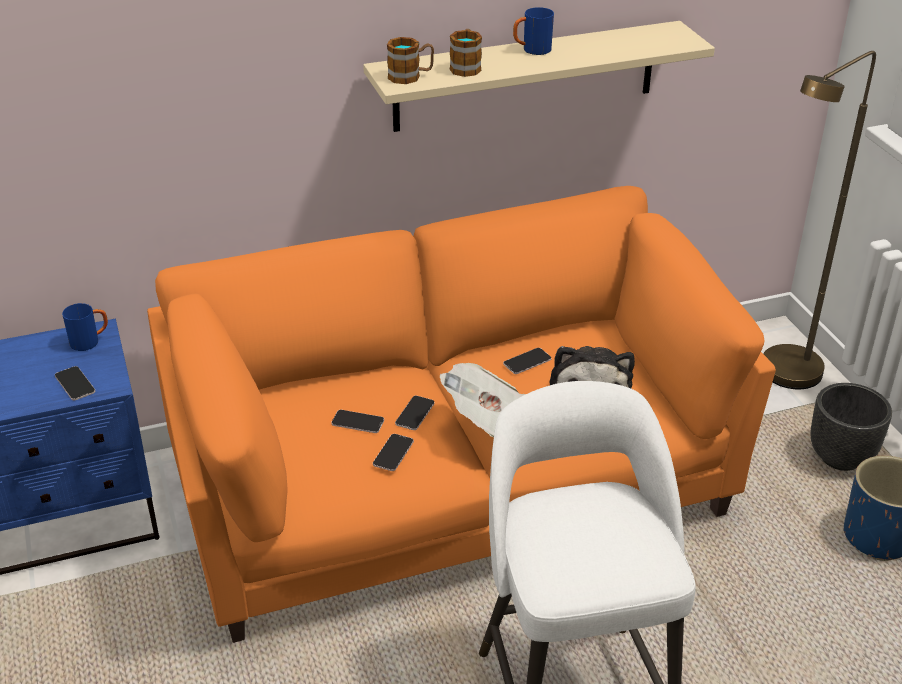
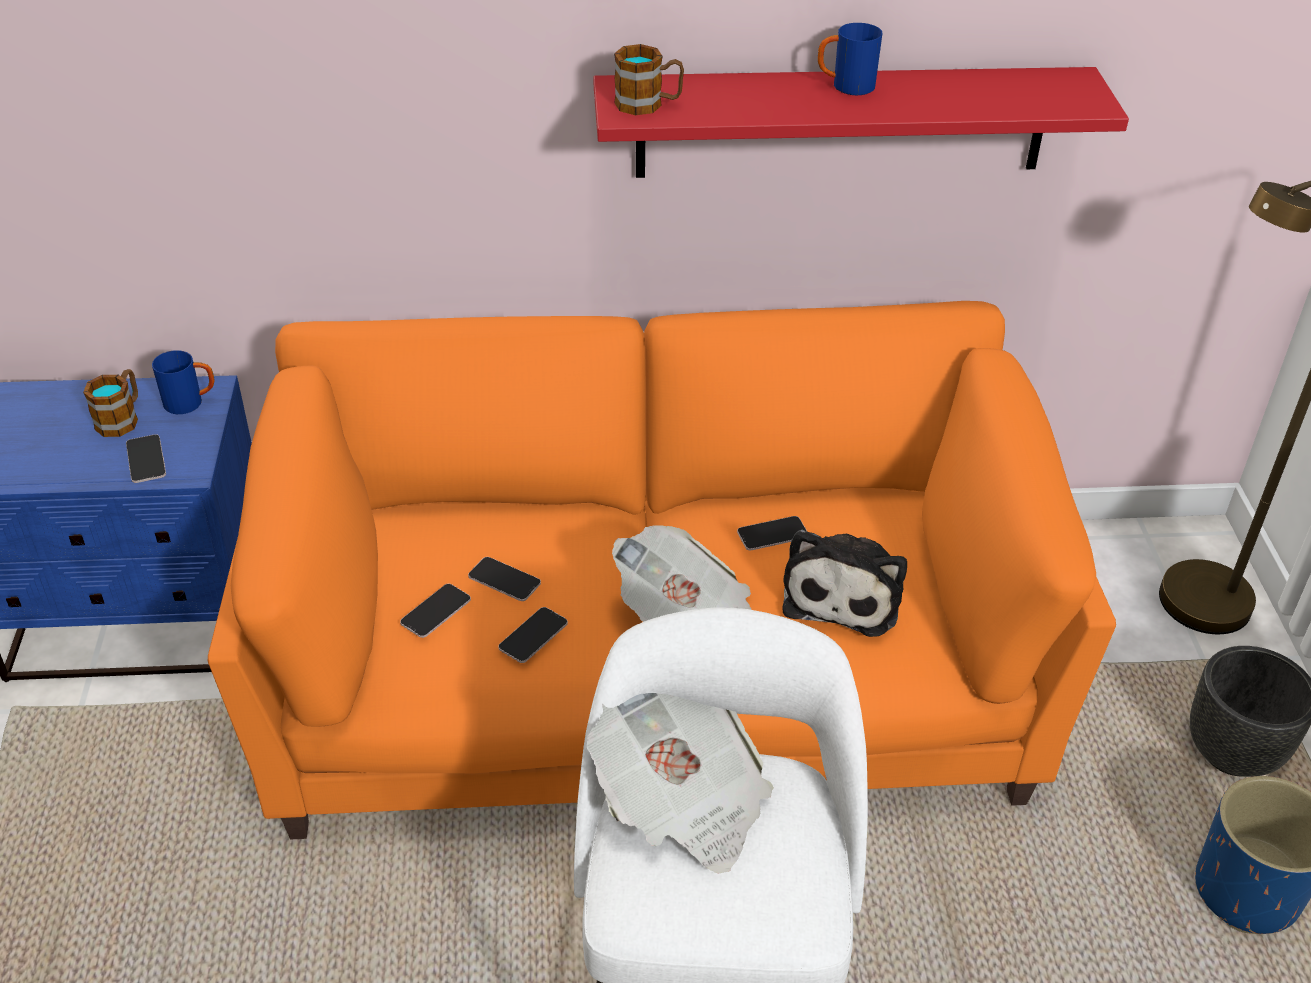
camera: 15 degrees right, 5 degrees up
(415, 413) = (587, 582): phone -> phone (436, 611)
(466, 67) = (735, 100): mug -> mug (122, 418)
(525, 76) = (841, 122): beige shelf -> red shelf
(555, 517) = (681, 799): none -> newspaper

